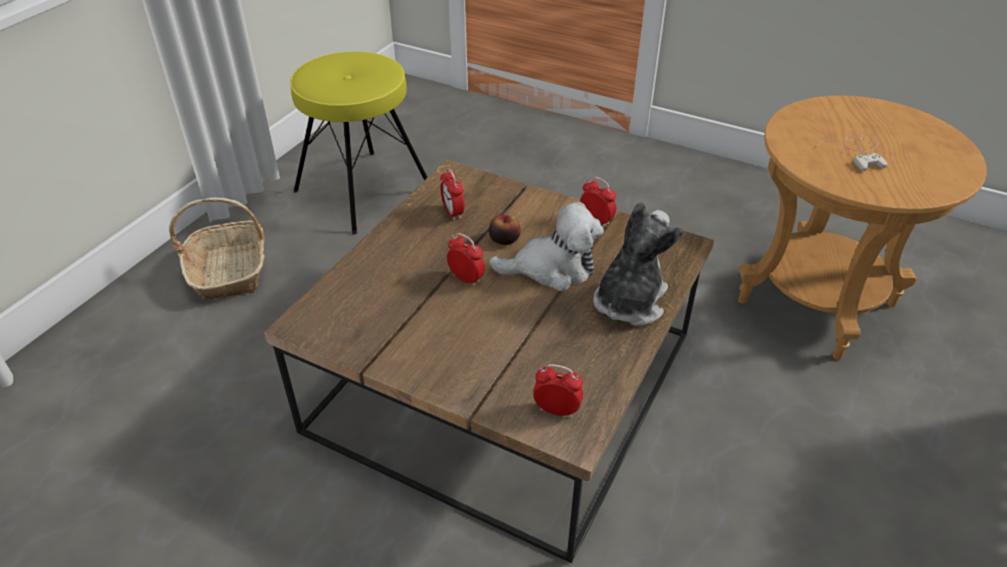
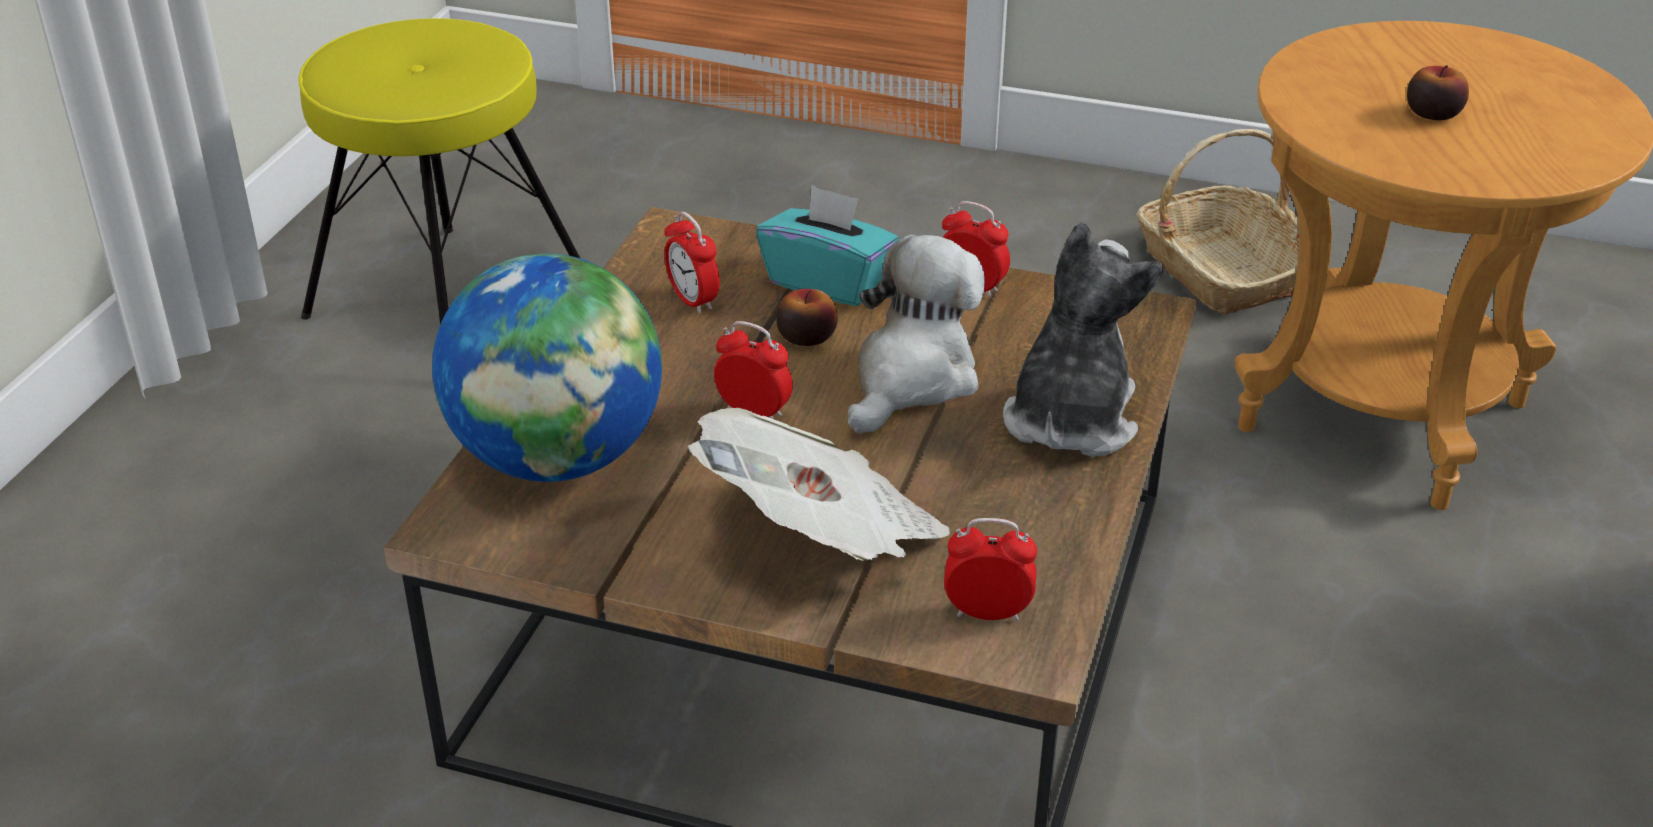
camera: 10 degrees left, 5 degrees down
(230, 270) = (208, 482): basket -> basket (1219, 270)
(362, 292) = (558, 458): none -> globe
(482, 354) = (822, 537): none -> newspaper
(523, 209) = (828, 281): none -> turquoise tissue box
(552, 268) = (911, 378): plush toy -> plush toy turned 45 degrees counterclockwise
(859, 152) = (1432, 113): white game controller -> apple

